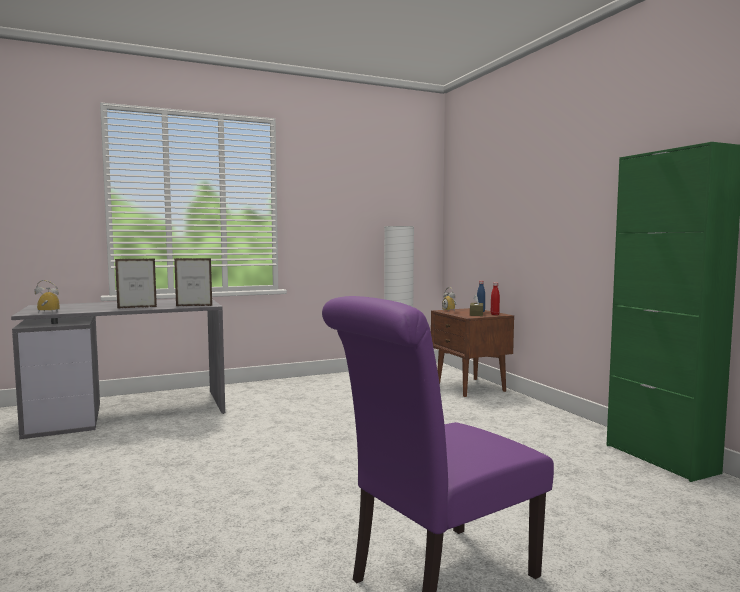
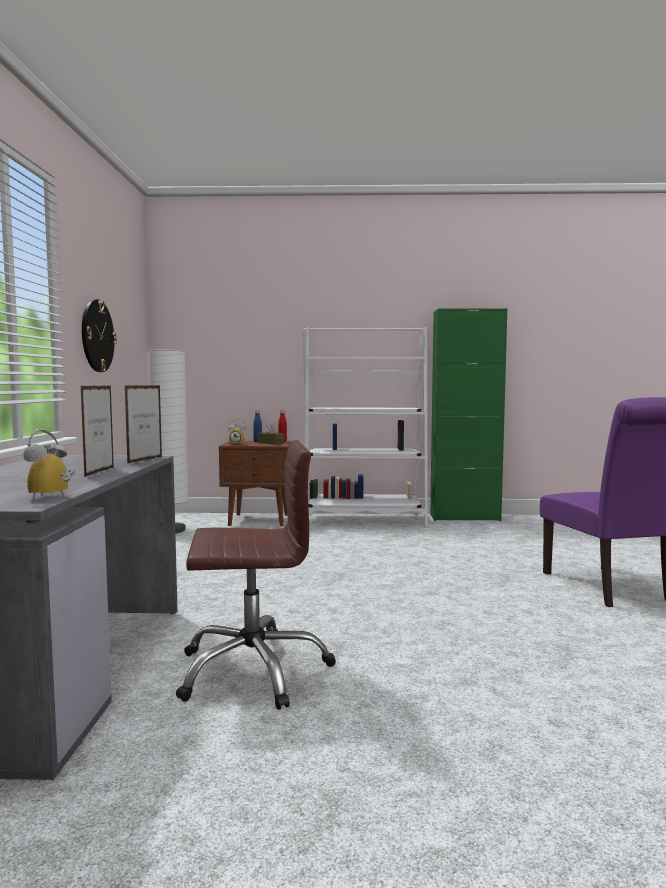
camera: 65 degrees left, 0 degrees up
(137, 449) = (253, 670): none -> brown office chair
(337, 218) = (97, 336): none -> wall clock
(540, 417) = (364, 520): none -> white bookcase

